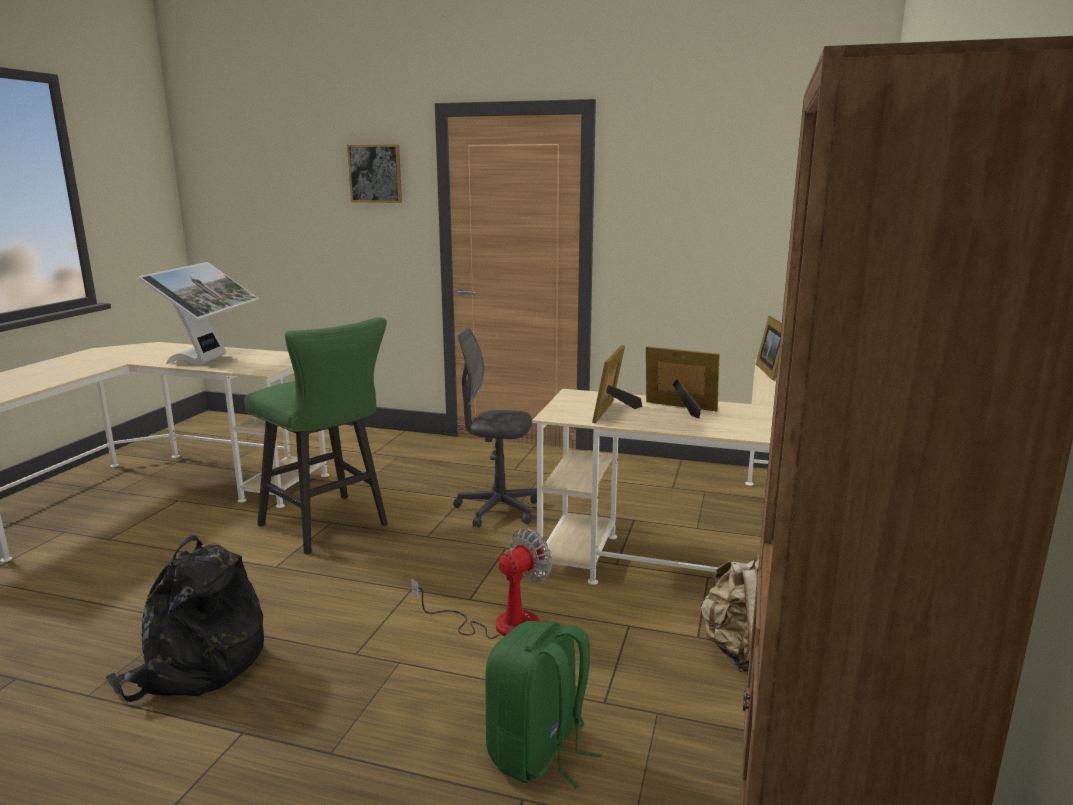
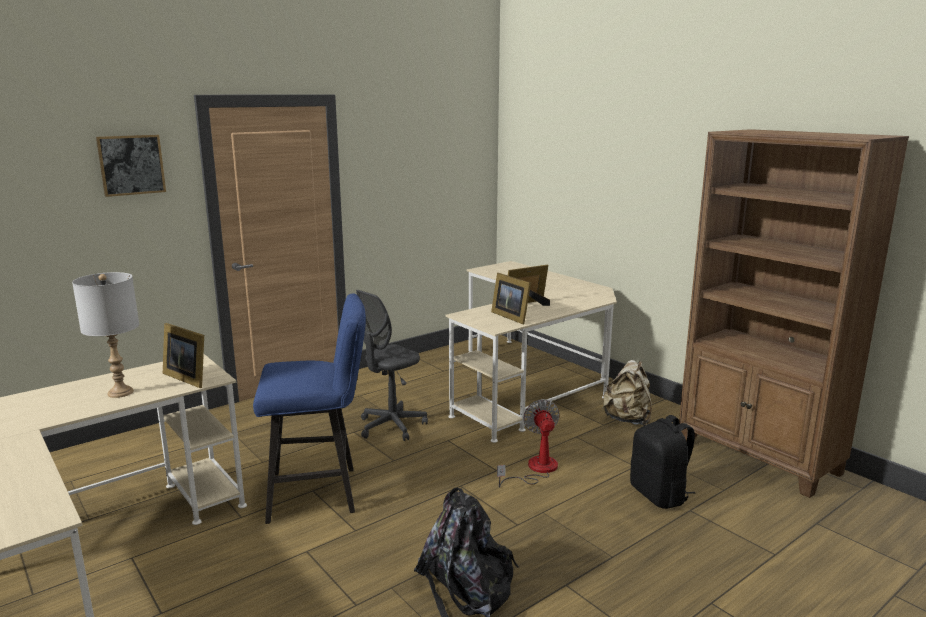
camera: 55 degrees left, 0 degrees up
(209, 360) = (120, 392): monitor -> grey table lamp
(329, 527) = (320, 493): green stool -> blue stool
(539, 752) = (660, 495): green backpack -> black backpack
(772, 372) = (496, 274): picture frame -> picture frame (188, 377)

